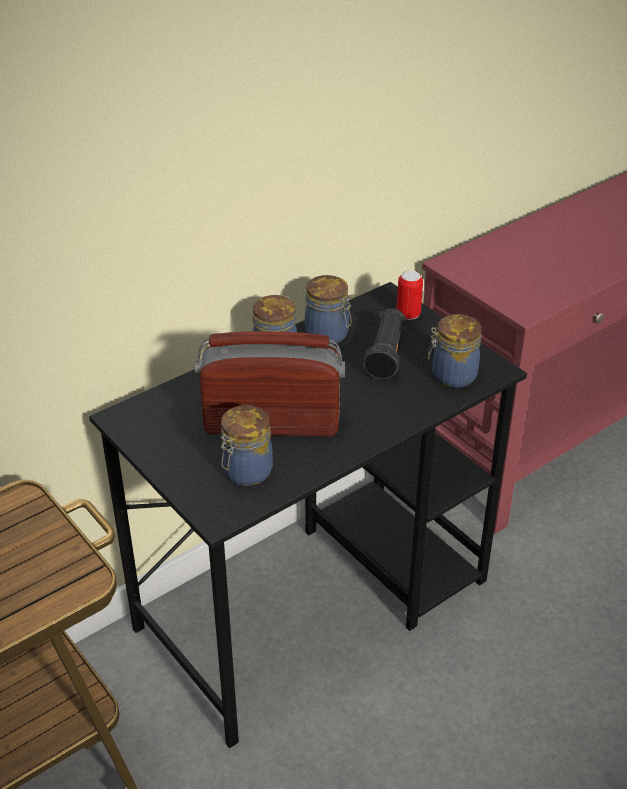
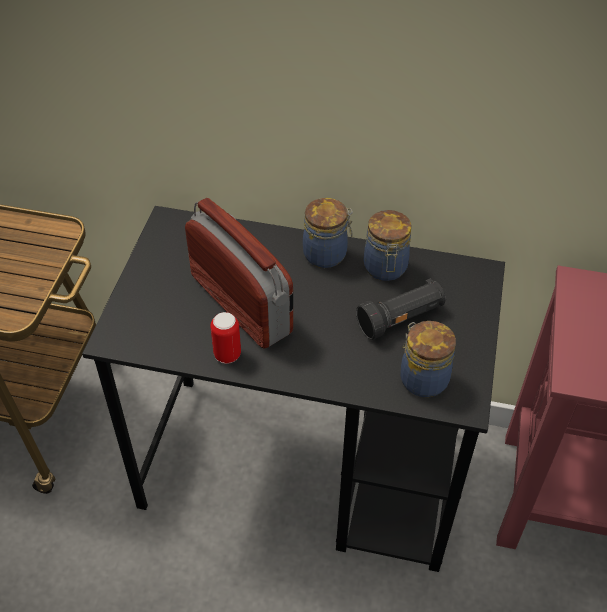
camera: 50 degrees right, 10 degrees up
(245, 472) = (172, 324): jar -> none
(408, 315) = (472, 300): can -> can (227, 354)

